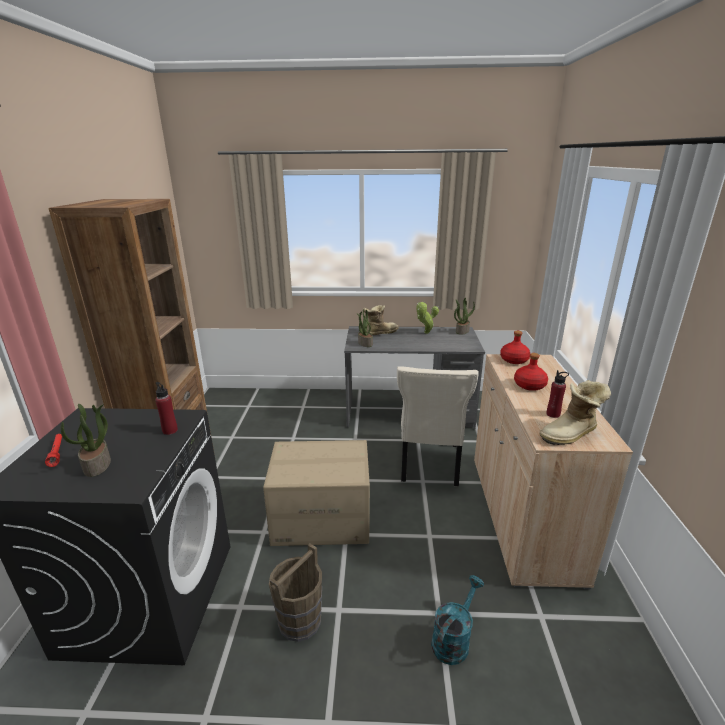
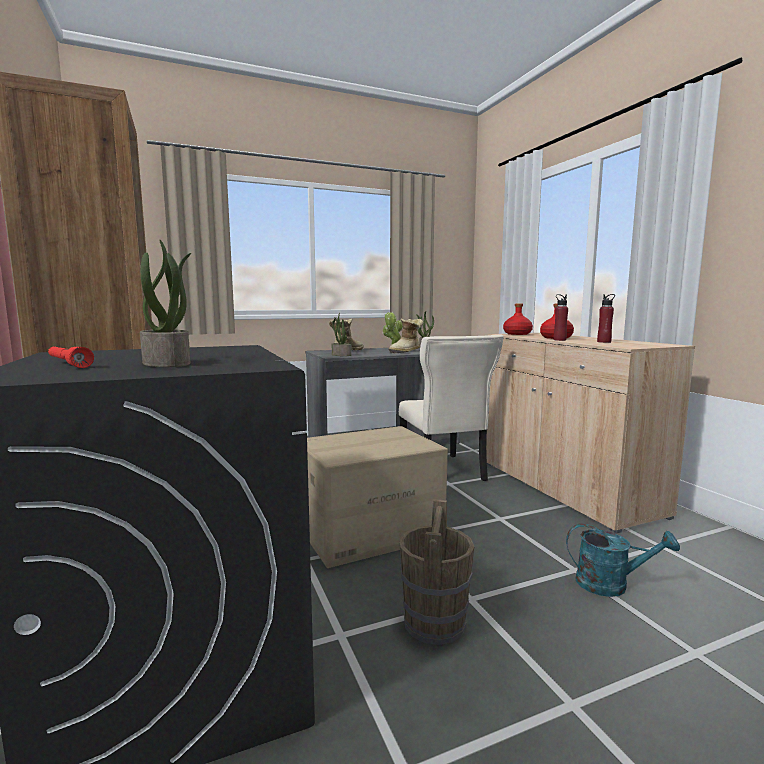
camera: 25 degrees left, 15 degrees down
(170, 430) = (237, 350): red bottle -> red bottle (559, 340)
(453, 639) = (611, 584): turquoise watering can -> turquoise watering can turned 90 degrees clockwise
(571, 435) = (638, 345): boot -> boot (407, 351)

